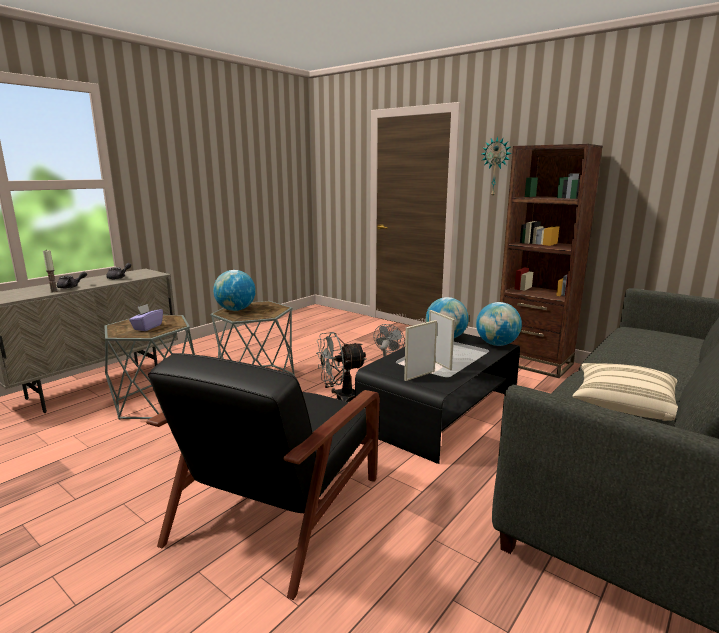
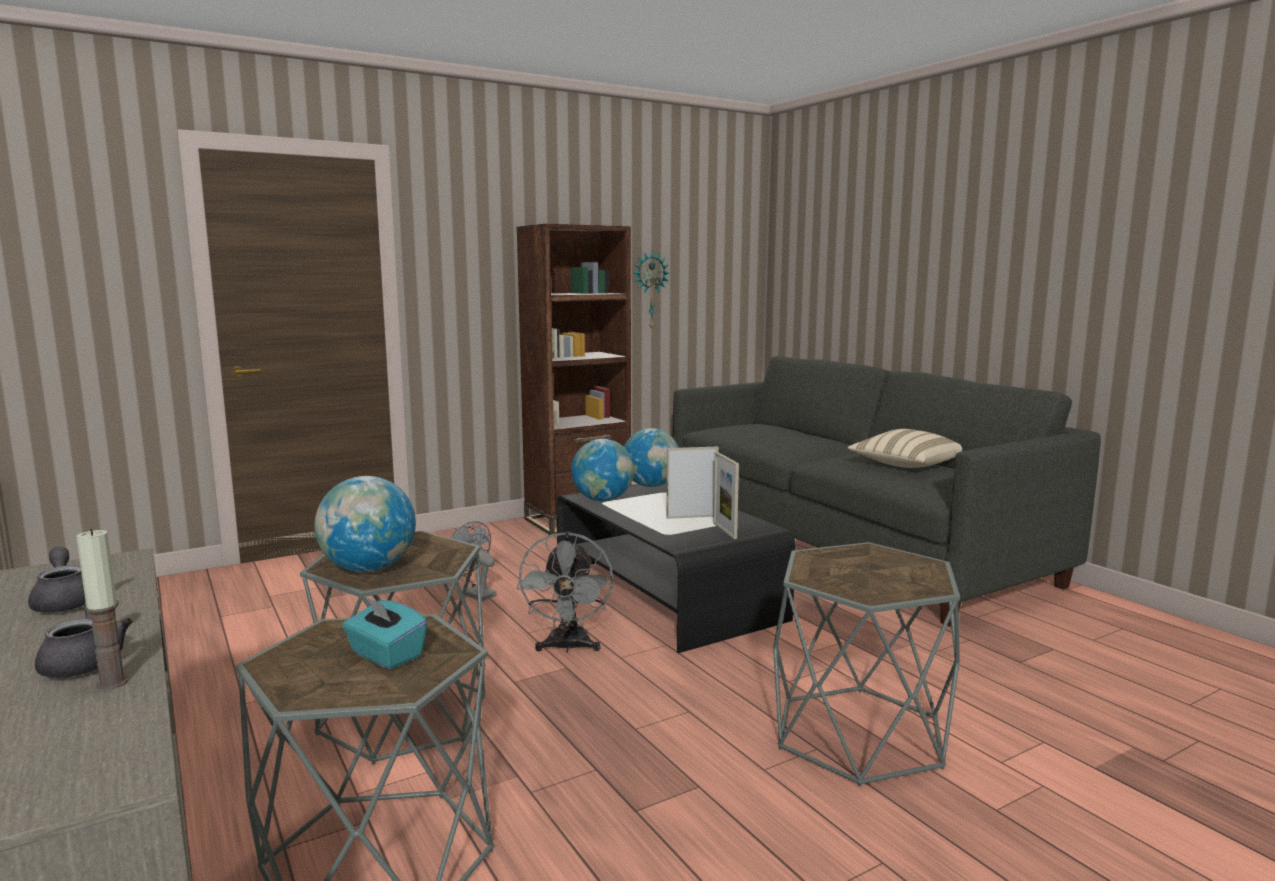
camera: 70 degrees left, 5 degrees down
(147, 327) = (385, 655): purple tissue box -> turquoise tissue box
(280, 506) = (859, 733): black armchair -> grey side table
(496, 167) = (463, 253): wall clock -> wall clock (650, 290)

